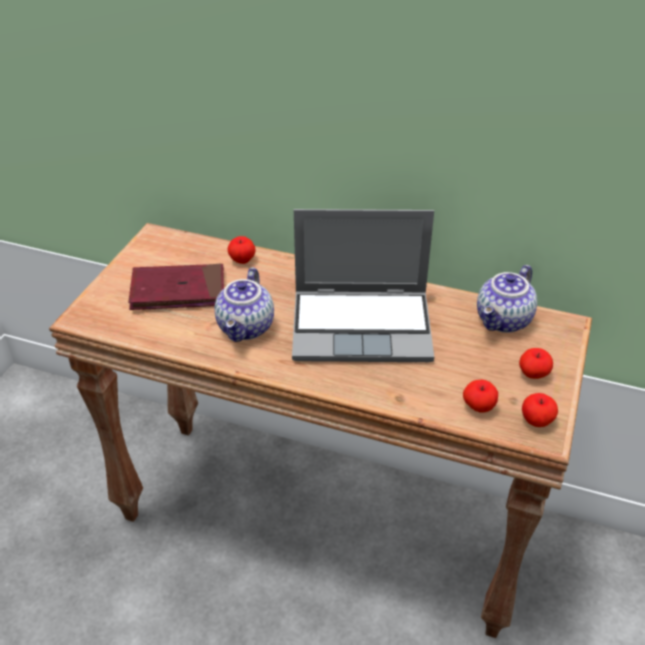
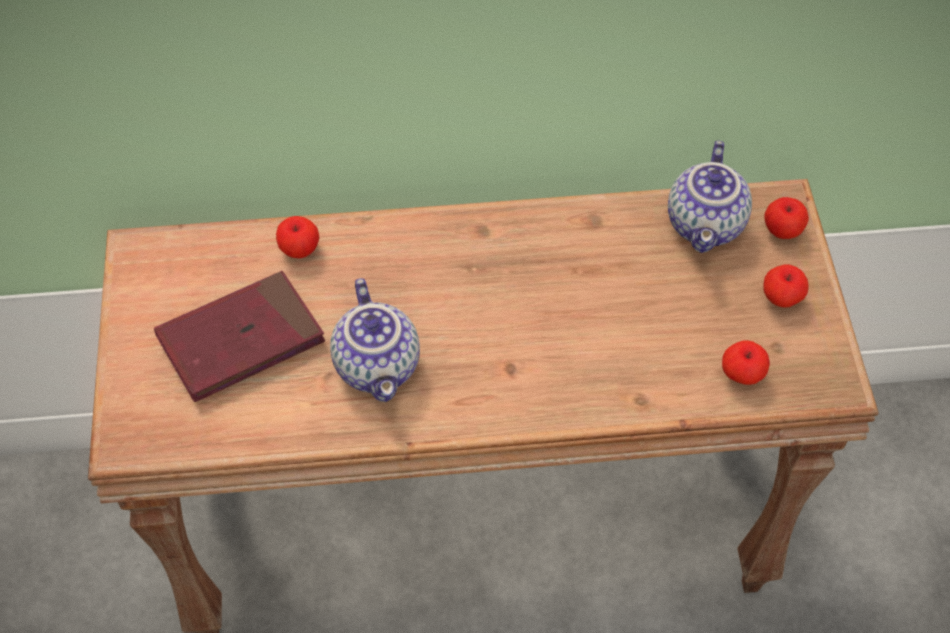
camera: 25 degrees left, 15 degrees up
(363, 327) = (534, 303): laptop -> none
(536, 421) = (818, 367): apple -> apple (782, 230)

